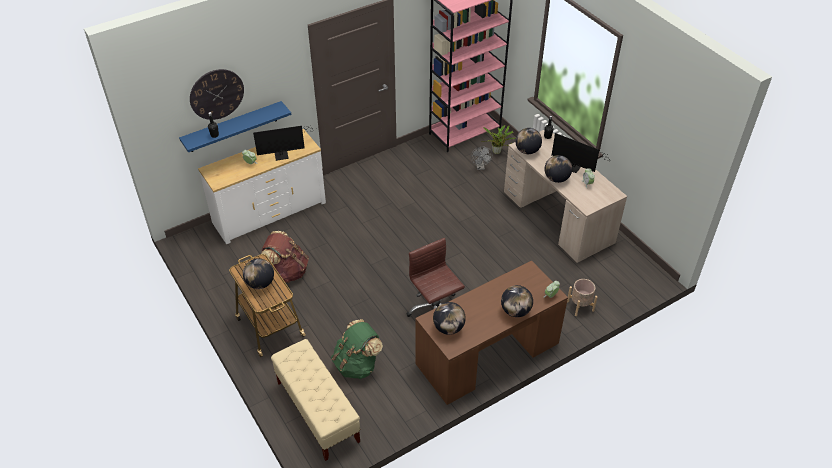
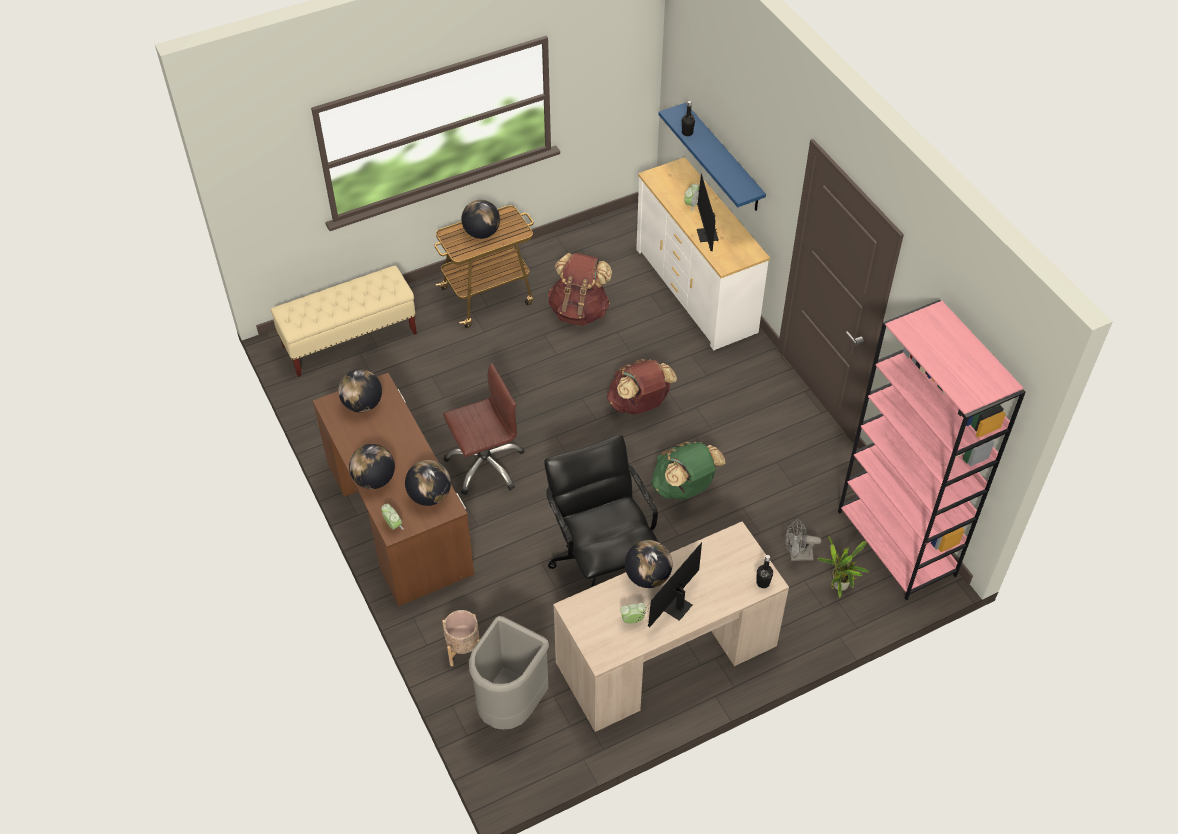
camera: 95 degrees right, 5 degrees up
(216, 94) = (721, 100): wall clock -> none
(357, 364) = (410, 378): green backpack -> green backpack (684, 488)
(374, 236) = (639, 405): none -> brown backpack
(502, 247) = (601, 562): none -> black office chair
(527, 151) = (723, 545): globe -> globe (430, 496)
(611, 280) = (511, 706): none -> grey trash can

